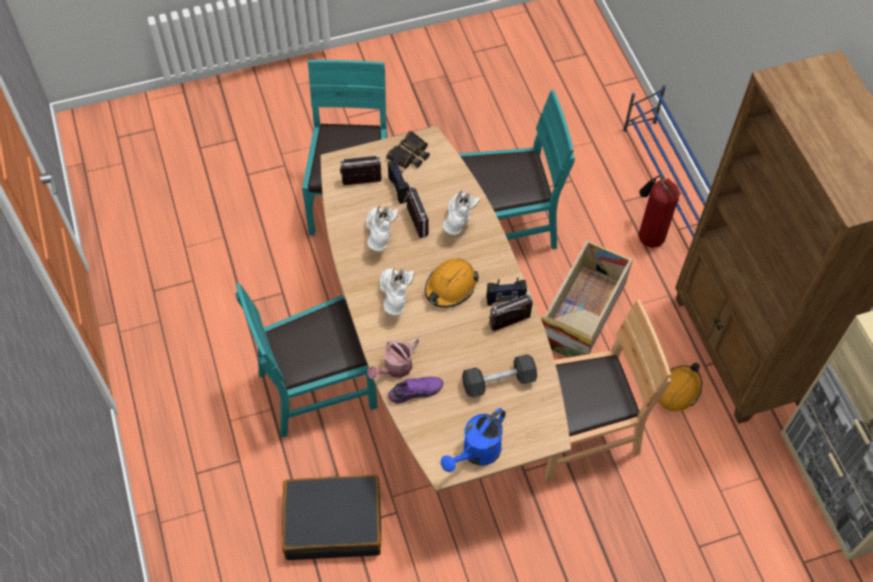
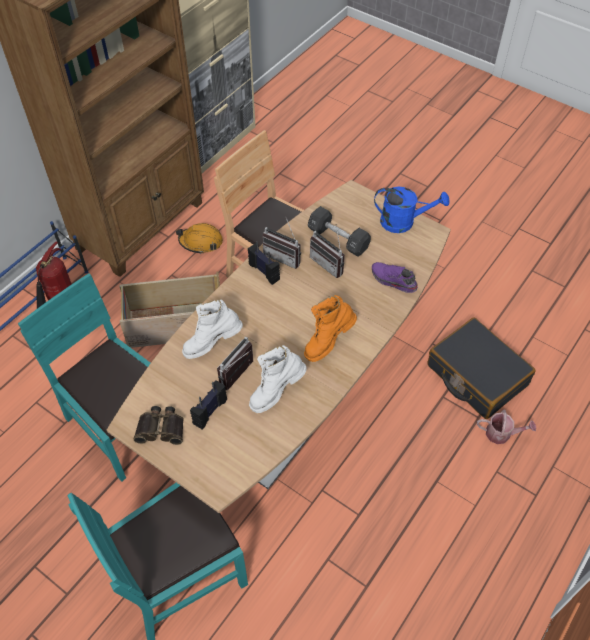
camera: 125 degrees left, 5 degrees down
(317, 388) = (390, 460): turquoise chair -> none
(361, 184) = (228, 446): radio -> radio (330, 263)
(395, 299) = (328, 342): white boot -> orange boot
(395, 368) = (387, 304): watering can -> watering can (501, 434)
(450, 287) = (283, 312): orange hard hat -> none

